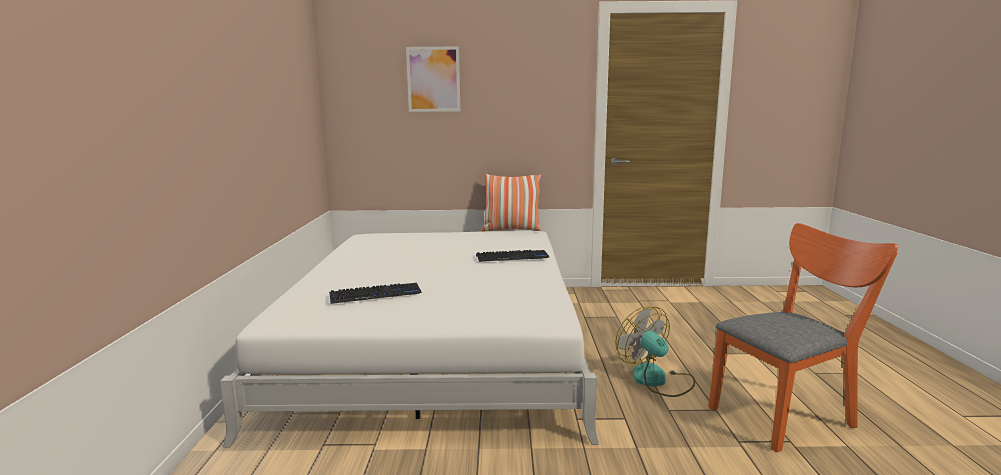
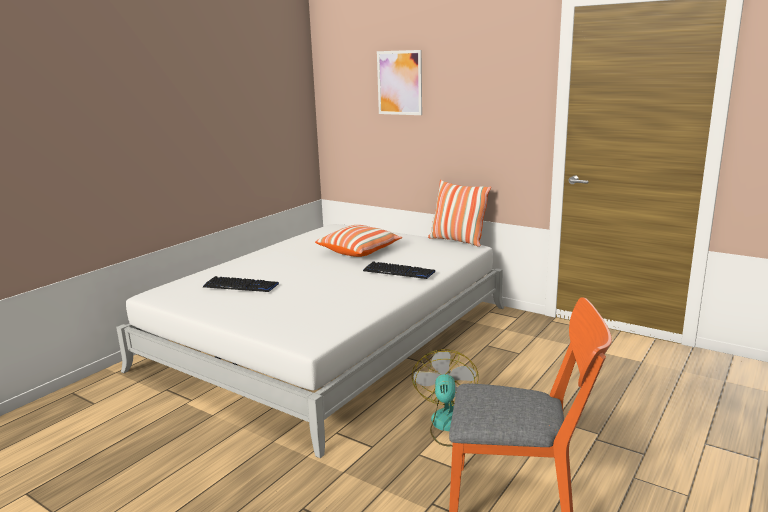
camera: 35 degrees right, 5 degrees up
(439, 249) = (359, 251): none -> pillow

